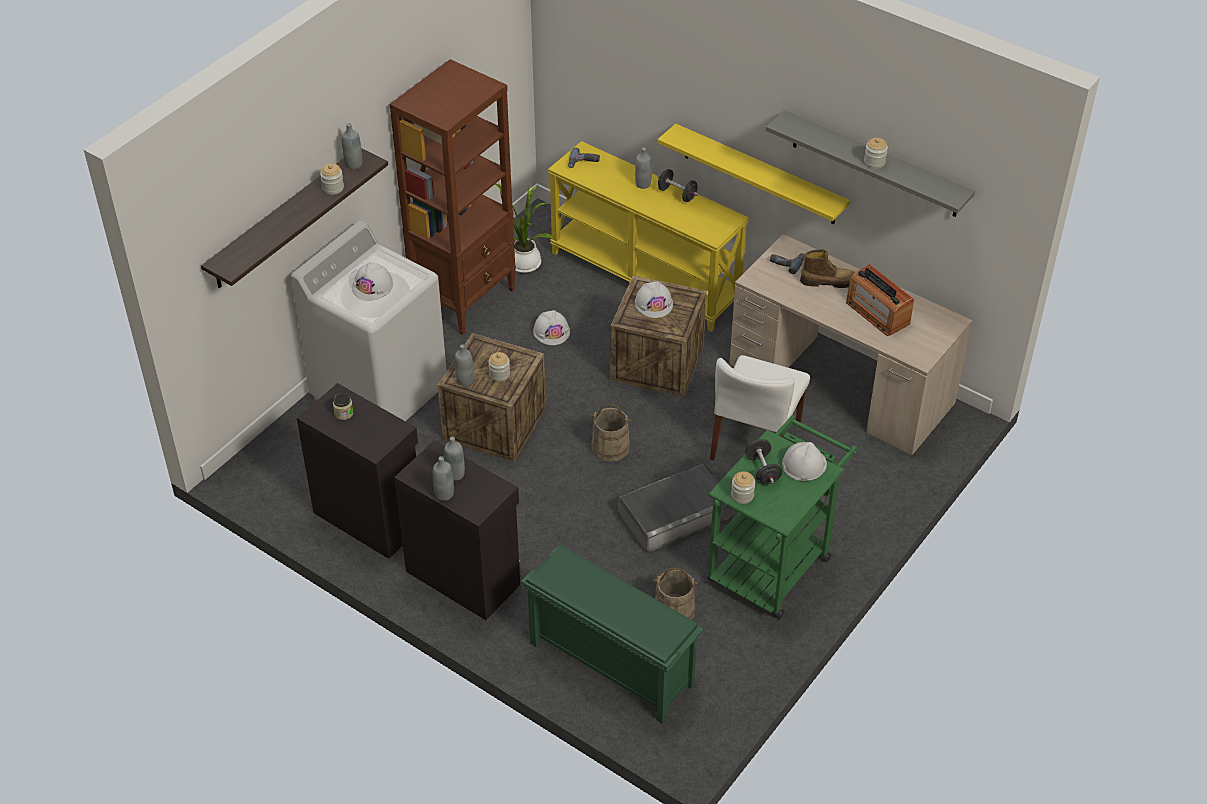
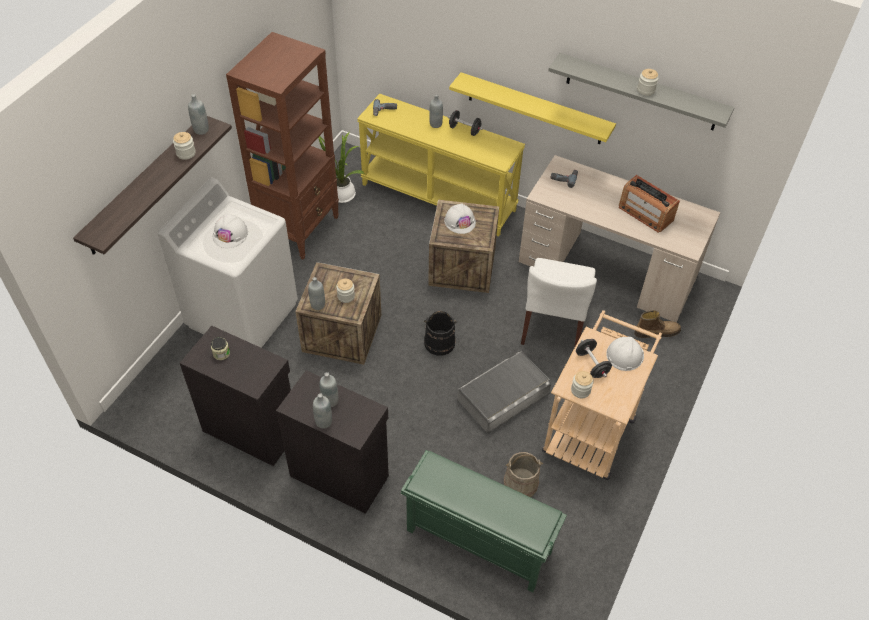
camera: 10 degrees left, 5 degrees up
(551, 331) = (374, 249): white hard hat -> none
(610, 447) = (439, 342): beige bucket -> black bucket
(775, 561) = (592, 428): green cart -> beige cart
(829, 281) = (601, 191): boot -> boot (656, 331)

